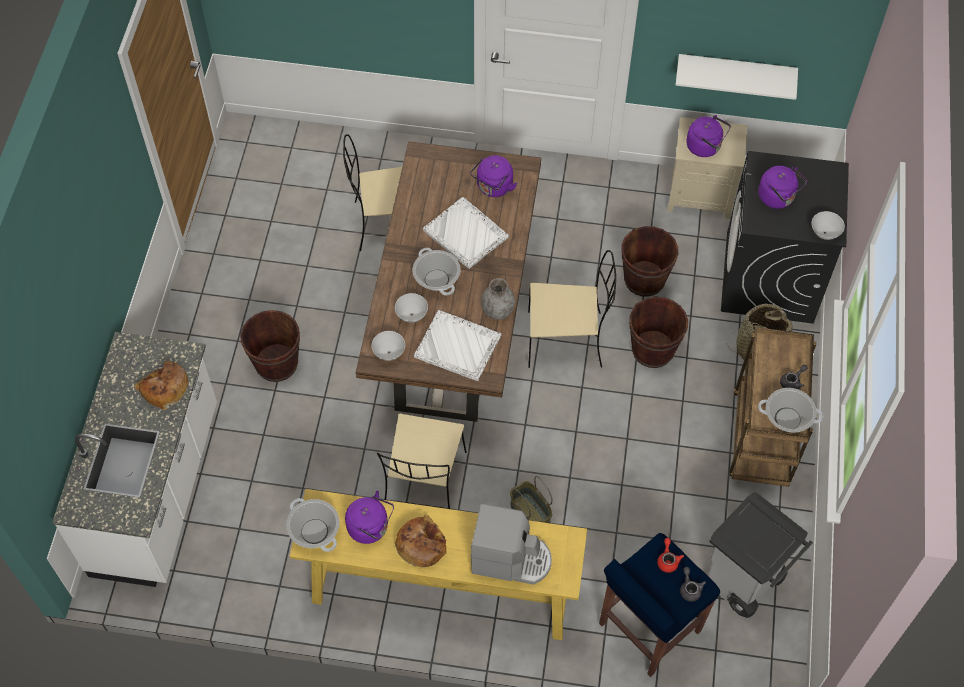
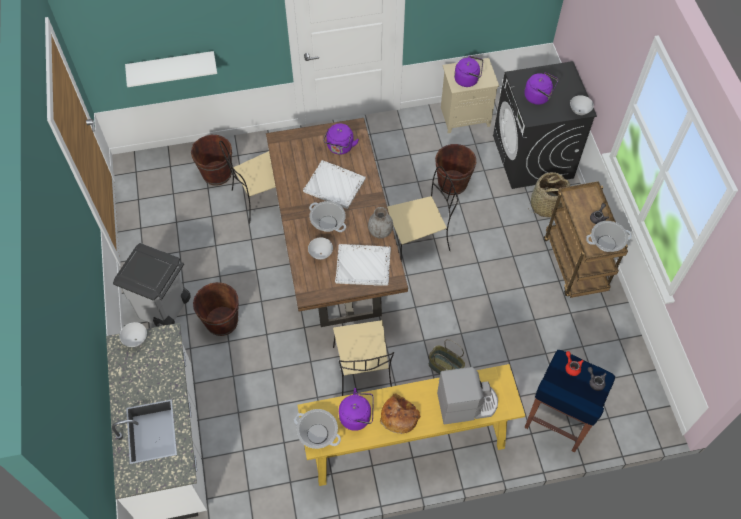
camera: 20 degrees left, 0 degrees up
(164, 388) = (162, 365): bread -> none
(389, 353) = (316, 286): white bowl -> white bowl (136, 340)
(652, 350) = (478, 228): brown bucket -> brown bucket (217, 174)
(735, 72) = (477, 21): white shelf -> white shelf (172, 66)
(743, 582) = (606, 365): grey trash can -> grey trash can (164, 309)

